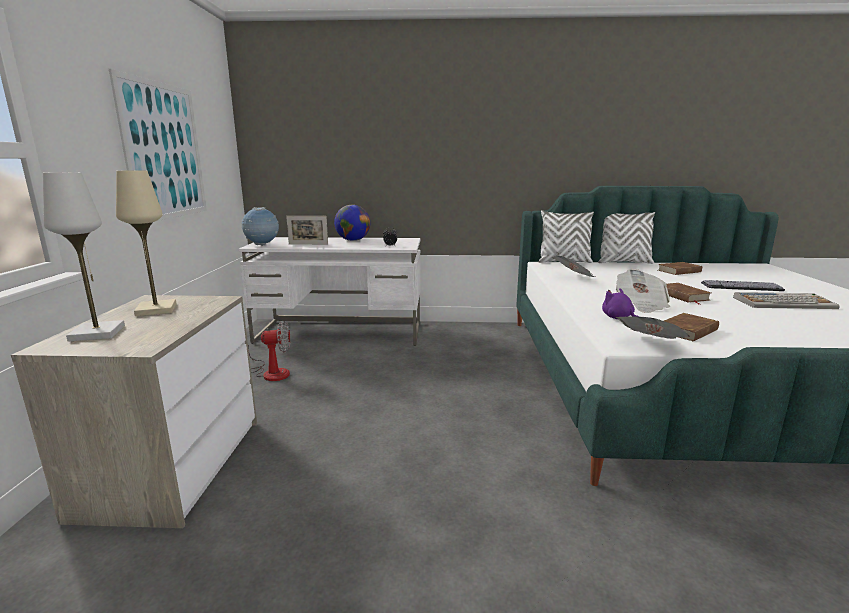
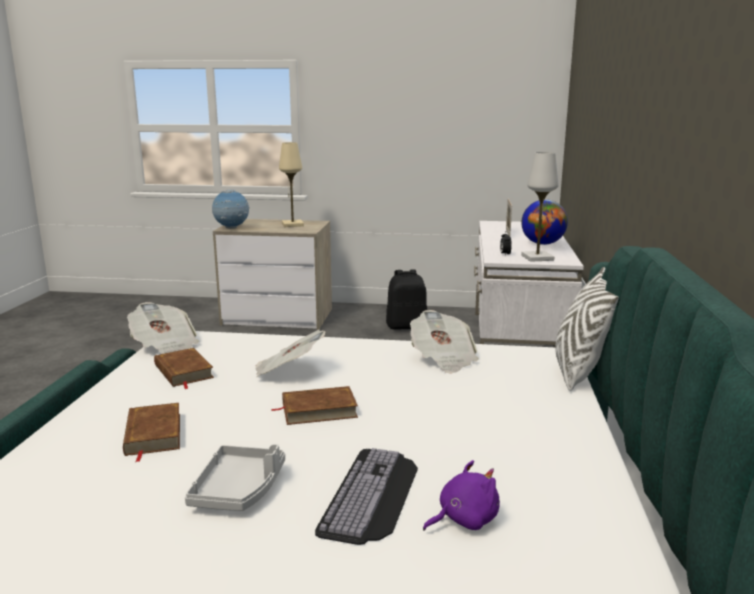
camera: 95 degrees right, 0 degrees up
(97, 333) = (255, 222): white table lamp -> white table lamp (537, 258)
(165, 151) = (420, 128): picture -> none
(262, 245) = (497, 224): globe -> globe (232, 228)
(271, 372) = (407, 326): fan -> black backpack
(618, 318) = (246, 350): purple plush toy -> purple plush toy (464, 519)
(624, 262) = (601, 428): white pillow -> none
(679, 271) = (516, 468): brown book -> brown book (153, 434)
(784, 303) = (239, 489): keyboard -> grey tray

